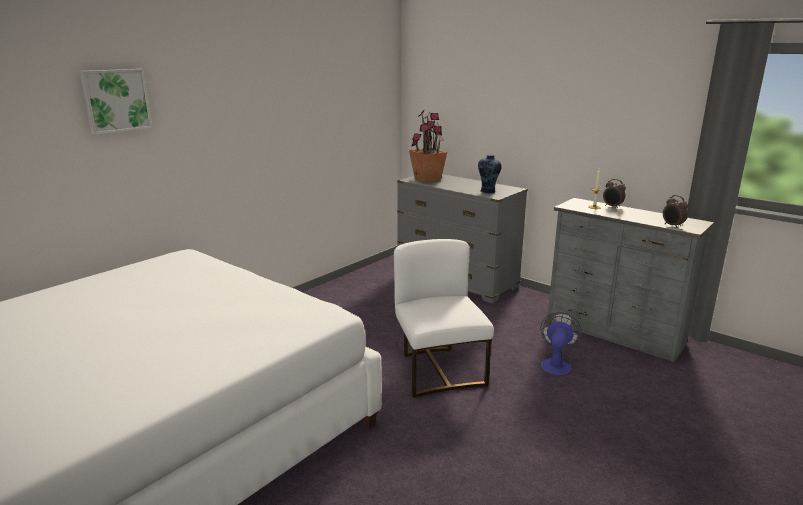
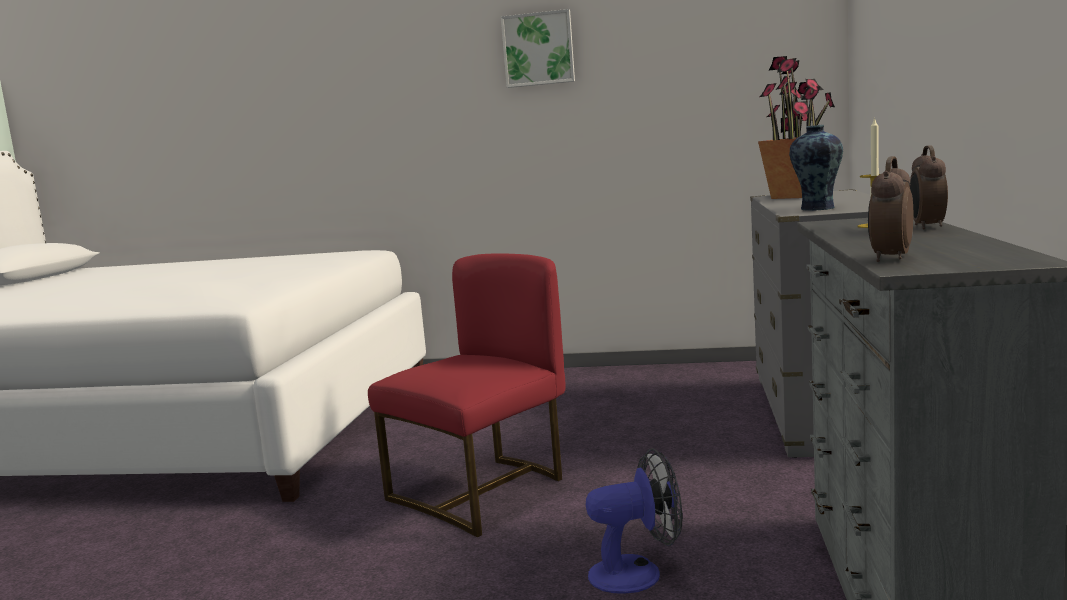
camera: 60 degrees right, 10 degrees down
(116, 100) = (327, 68): picture -> picture (538, 49)
(438, 370) = (483, 492): white chair -> red chair

